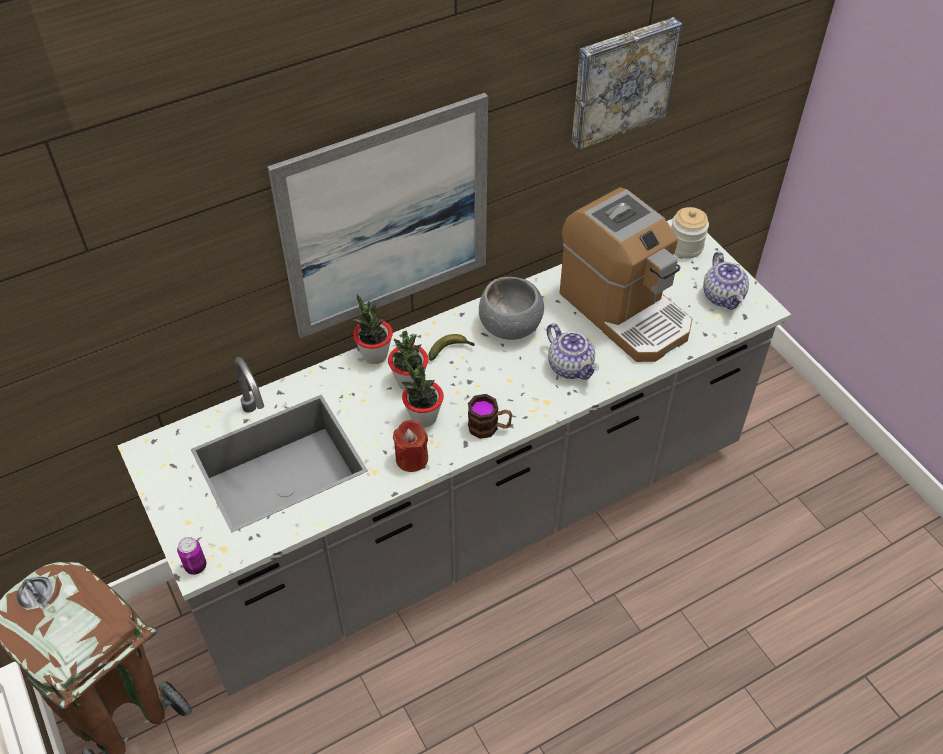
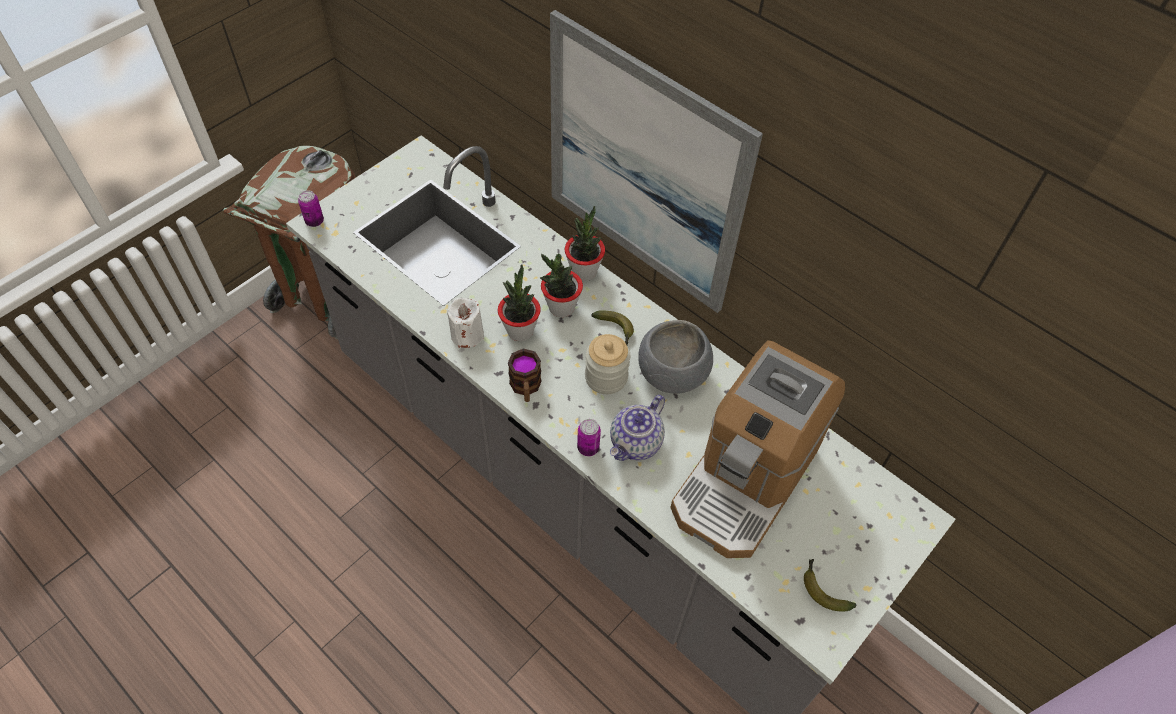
camera: 70 degrees right, 5 degrees up
(411, 458) = (467, 335): red candle -> white candle
(565, 399) = (588, 448): none -> can
(621, 81) = (928, 282): picture -> none
(685, 247) = (890, 528): jar -> jar (606, 377)
(723, 297) = (822, 589): teapot -> banana

